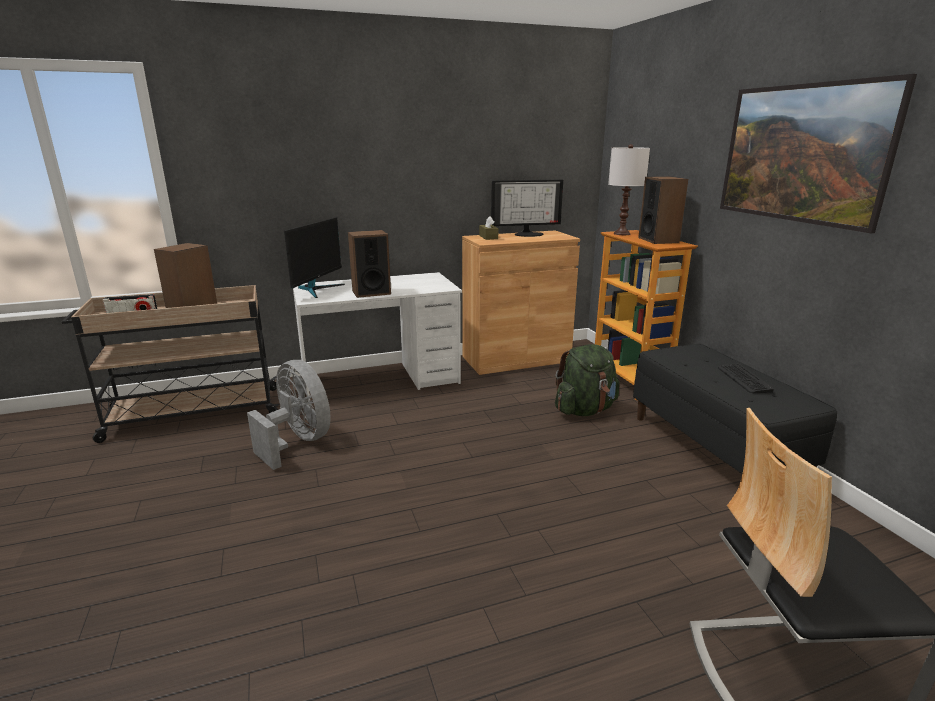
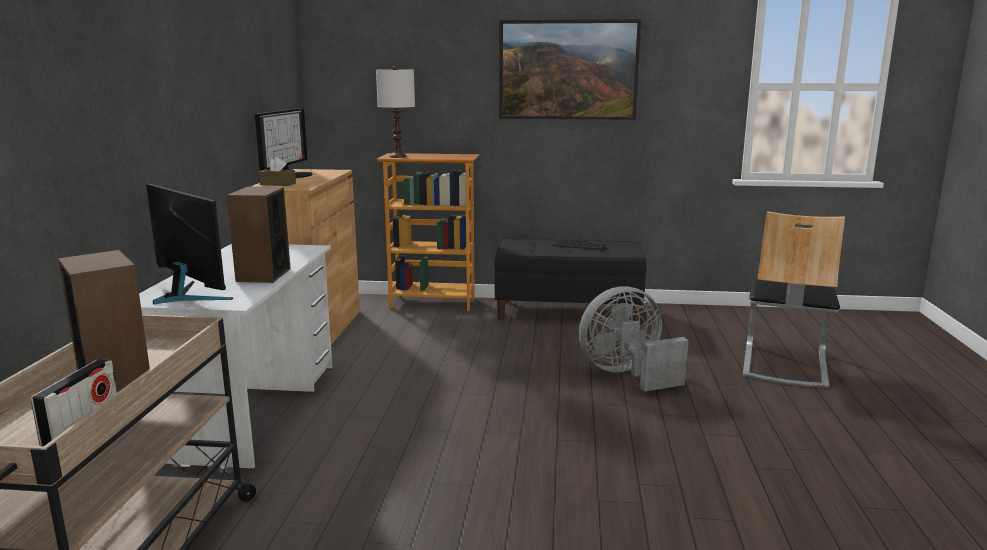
camera: 65 degrees left, 5 degrees down
(298, 442) = (350, 487): grey fan -> grey fan (627, 374)
(585, 410) = (462, 331): green backpack -> none
(658, 240) = (443, 155): speaker -> none

